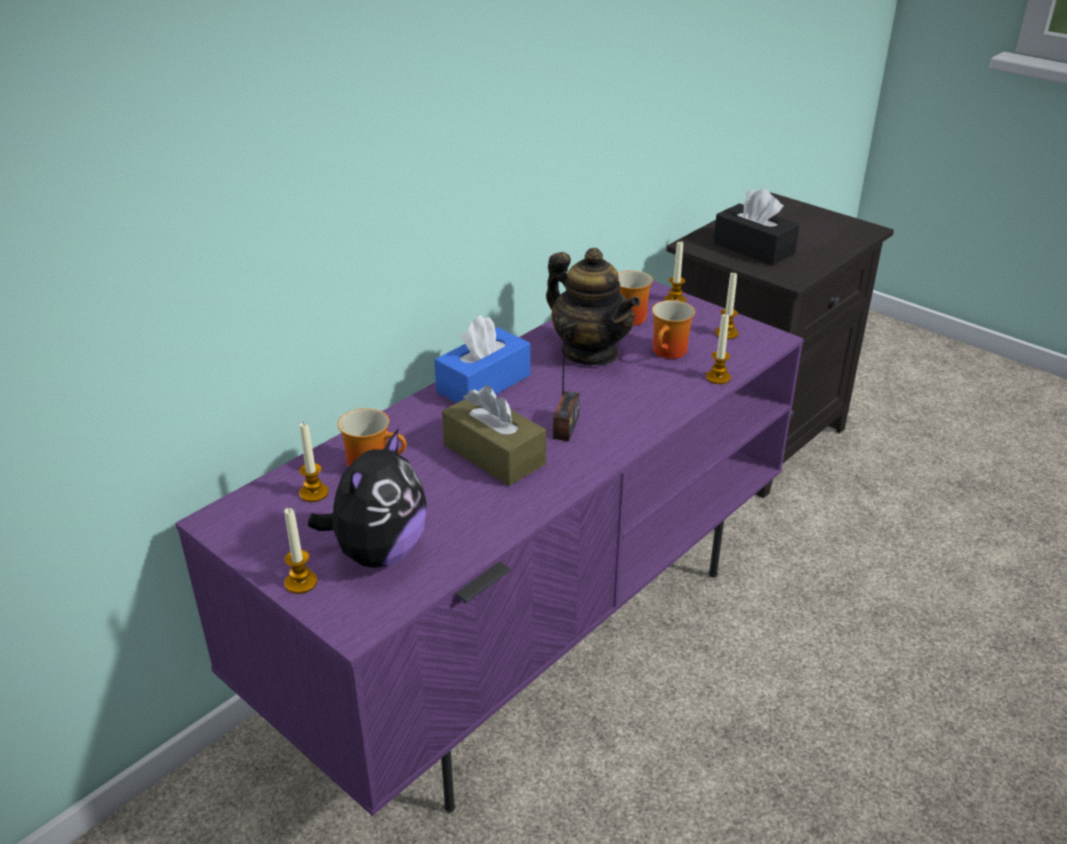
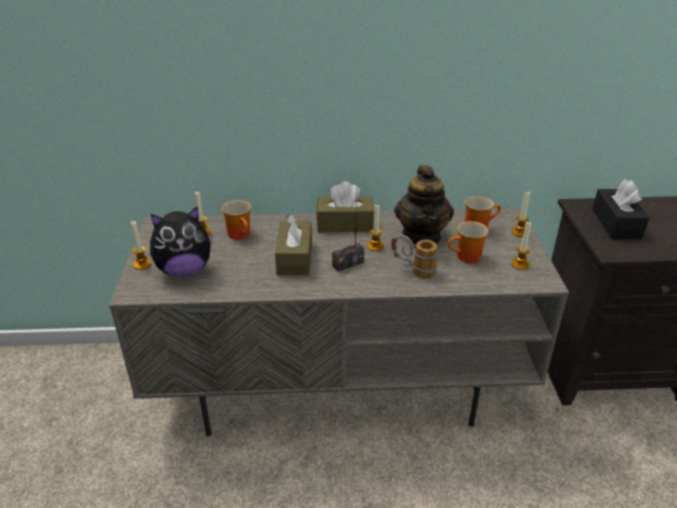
camera: 45 degrees right, 0 degrees up
(484, 383) = (345, 224): blue tissue box -> brown tissue box
(529, 630) = (340, 384): purple tv stand -> grey tv stand
(642, 395) = (412, 270): none -> mug
(718, 377) = (471, 284): candle -> candle (375, 246)

